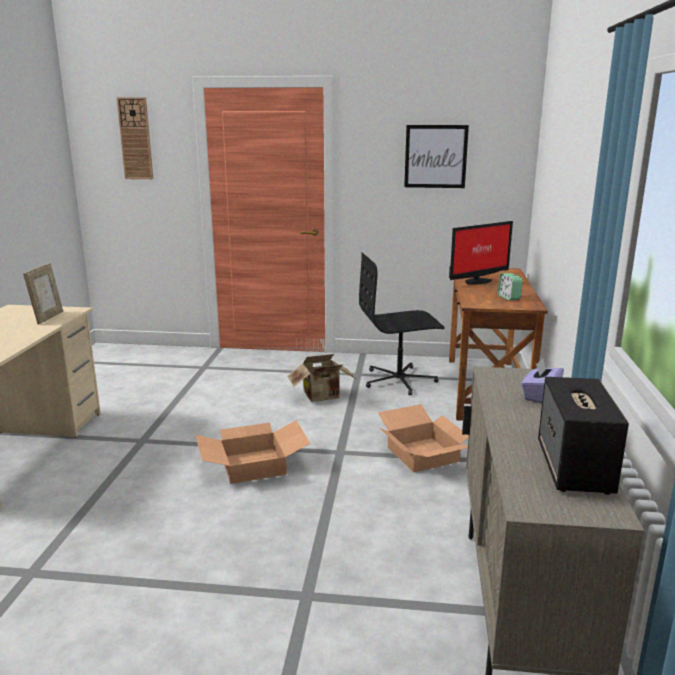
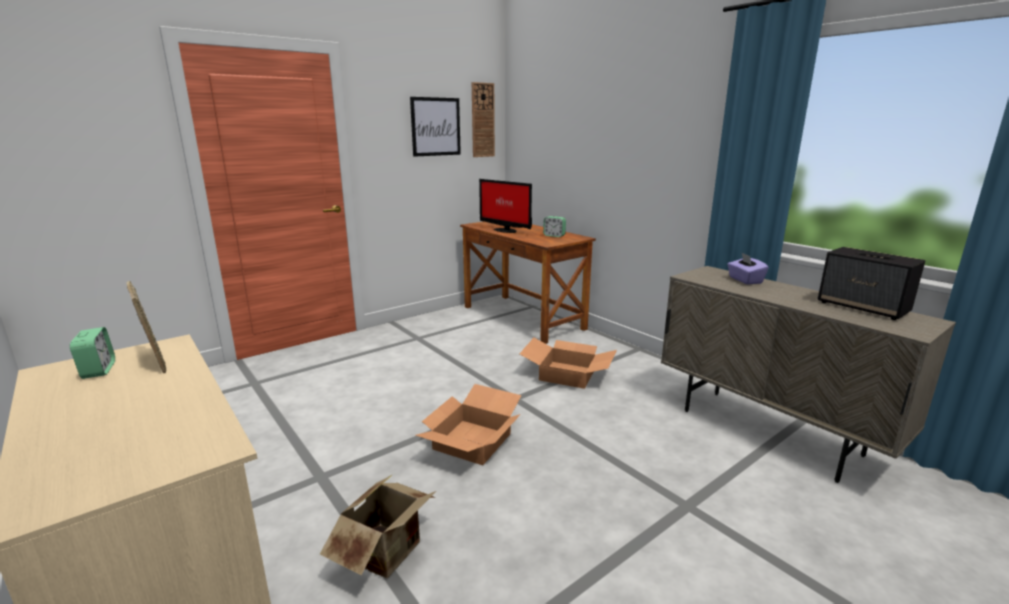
camera: 45 degrees left, 0 degrees up
(25, 314) = (98, 370): none -> alarm clock
(135, 139) = (73, 107): wall clock -> wall clock (482, 120)
(323, 397) = (423, 364): cardboard box -> cardboard box (389, 553)
(399, 380) = (457, 332): black office chair -> none
(476, 281) = (505, 230): monitor -> monitor turned 120 degrees clockwise

